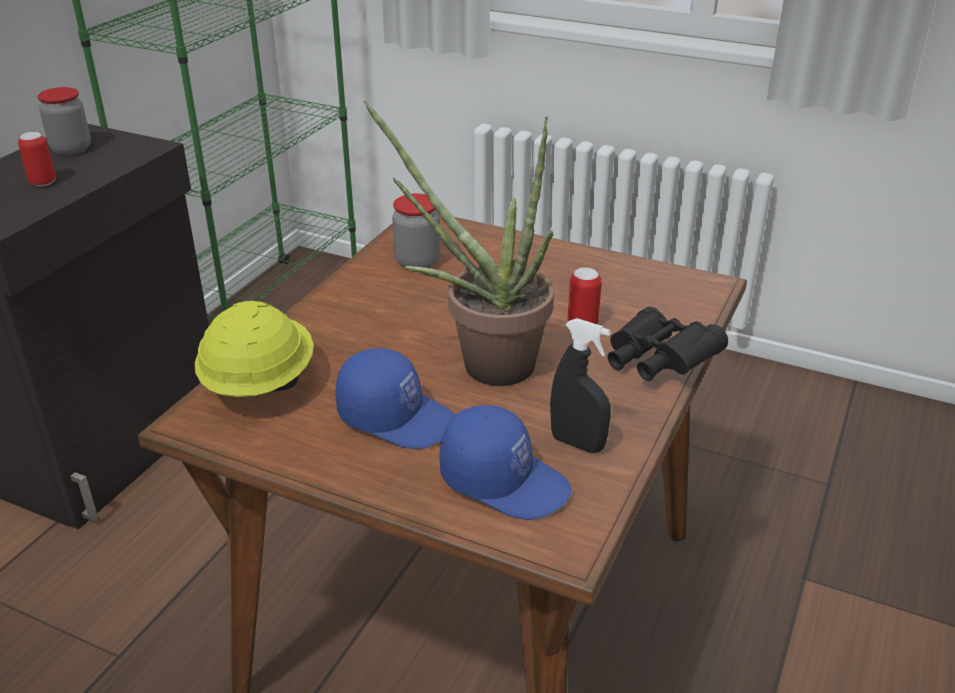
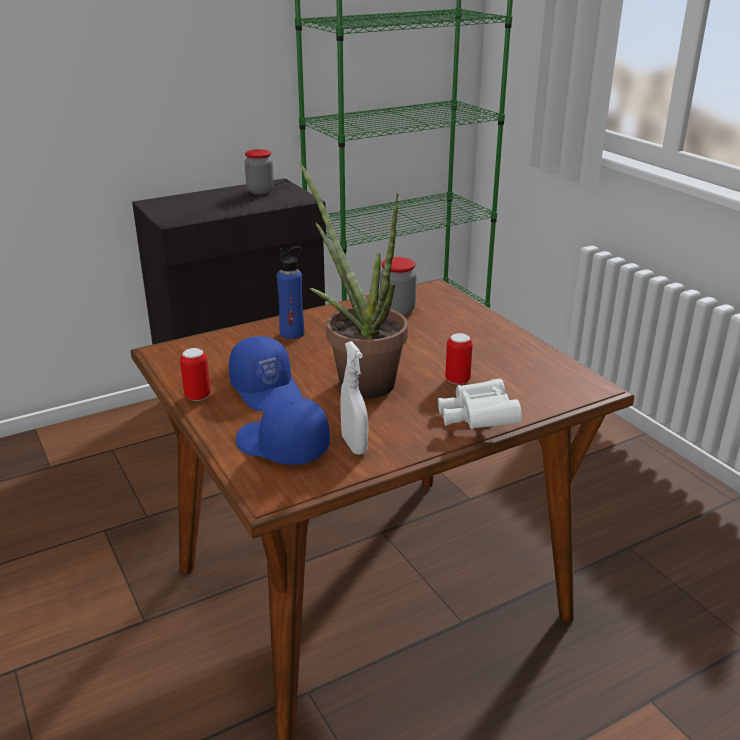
camera: 35 degrees right, 5 degrees down
(43, 183) = (223, 205): can -> can (197, 396)
(258, 384) = (217, 346): yellow hard hat -> none
(333, 333) = (292, 333): none -> blue bottle
(505, 480) = (281, 446): blue cap -> blue cap turned 150 degrees clockwise
(577, 443) = (354, 445): black spray bottle -> white spray bottle
(656, 363) = (477, 421): black binoculars -> white binoculars

